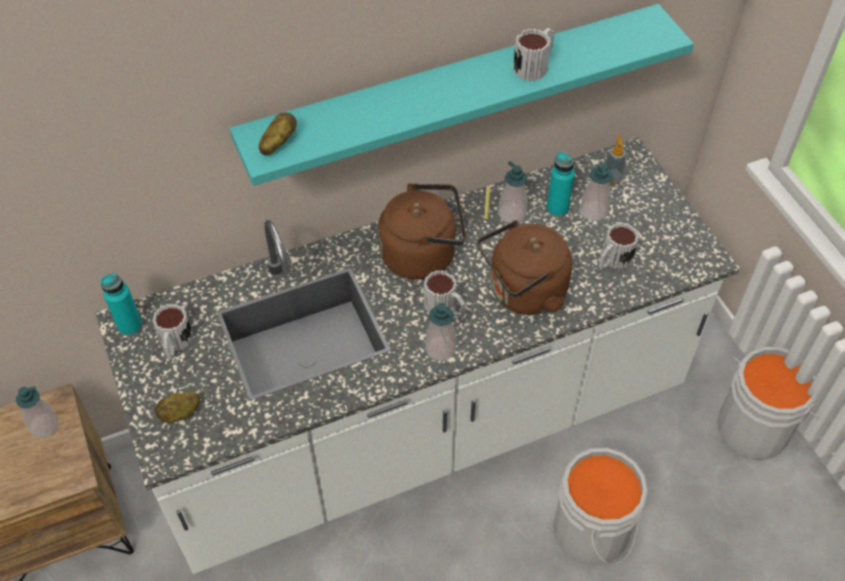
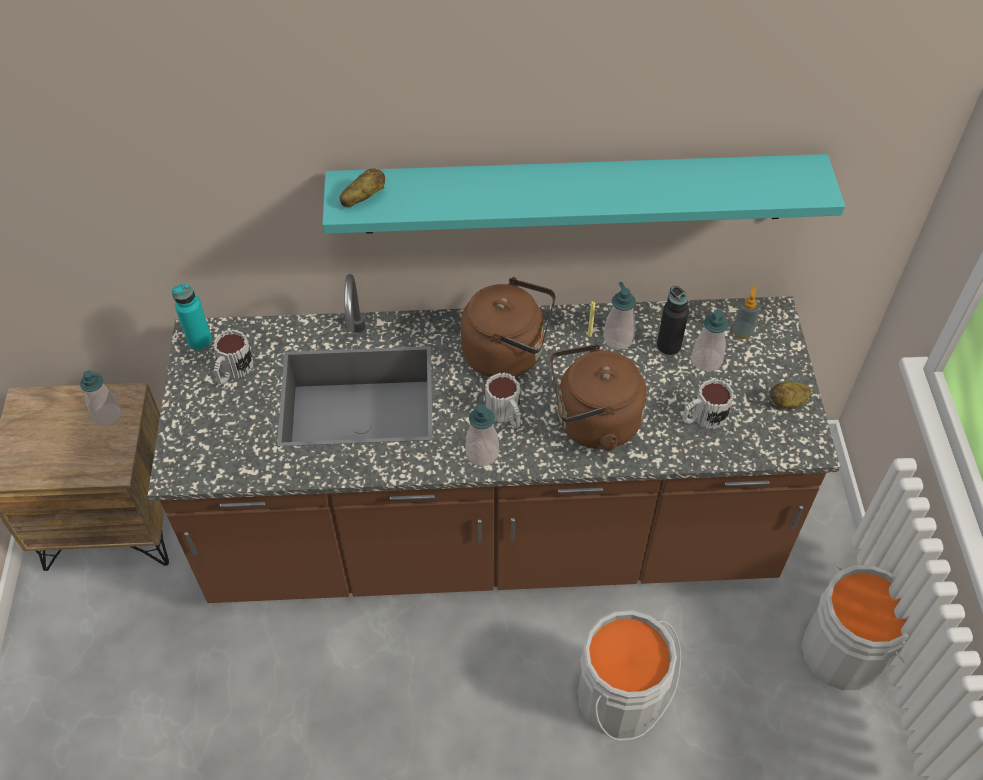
camera: 20 degrees right, 0 degrees up
(180, 413) = (208, 438): potato -> potato (788, 402)
(423, 424) = (491, 533): white counter -> brown counter
(535, 65) = (659, 186): mug -> none
(557, 209) = (668, 347): turquoise bottle -> black bottle

